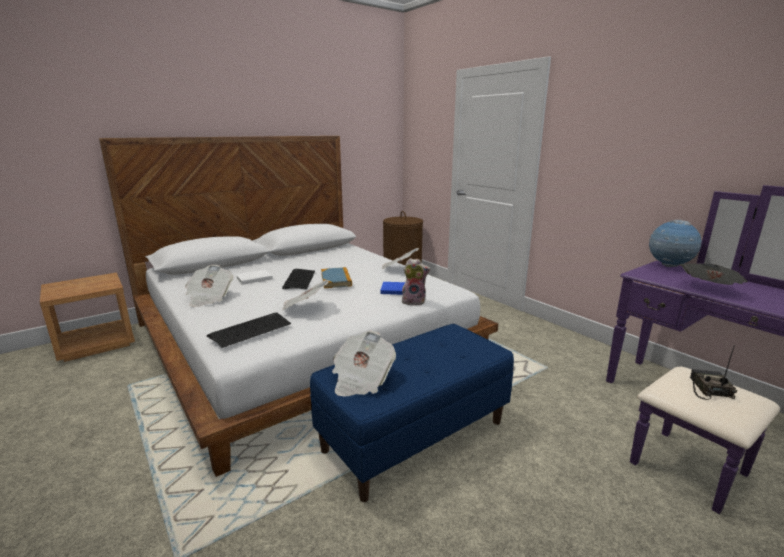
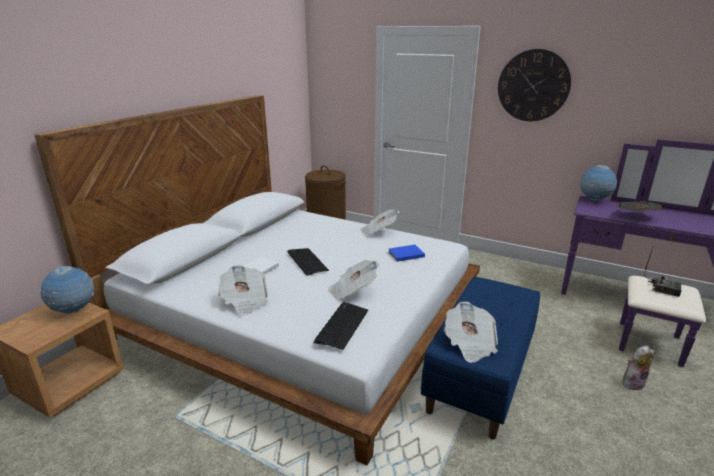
camera: 25 degrees left, 5 degrees up
(103, 283) = (74, 311): none -> globe
(336, 280) = (340, 254): book -> none
(414, 301) = (432, 263): plush toy -> plush toy (632, 383)
(604, 121) = (533, 86): none -> wall clock
(708, 389) = (664, 289): radio -> radio turned 135 degrees clockwise

